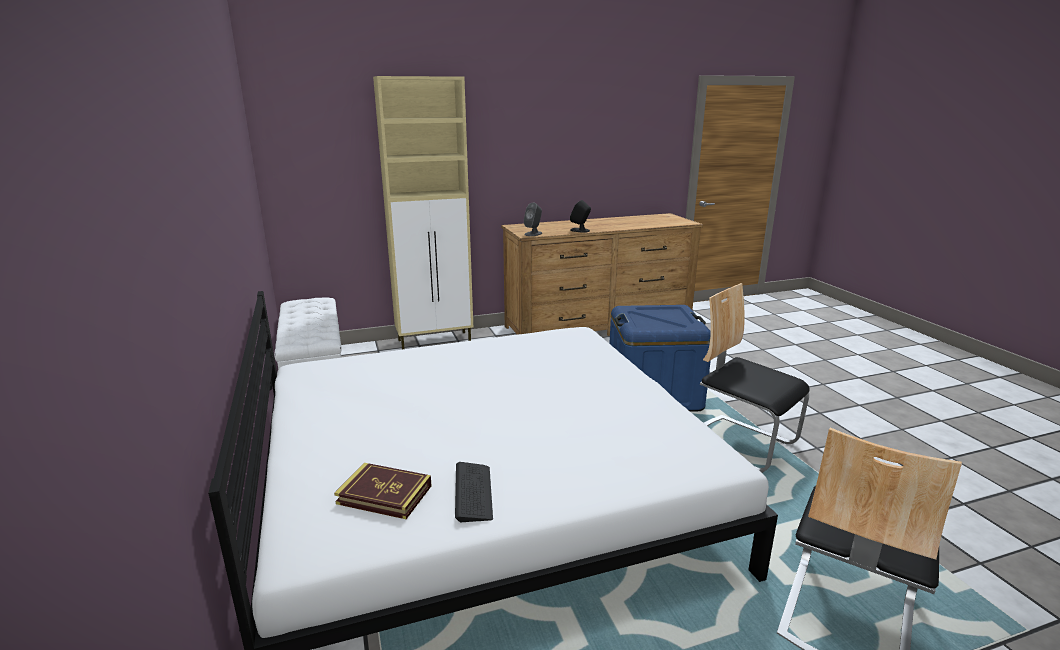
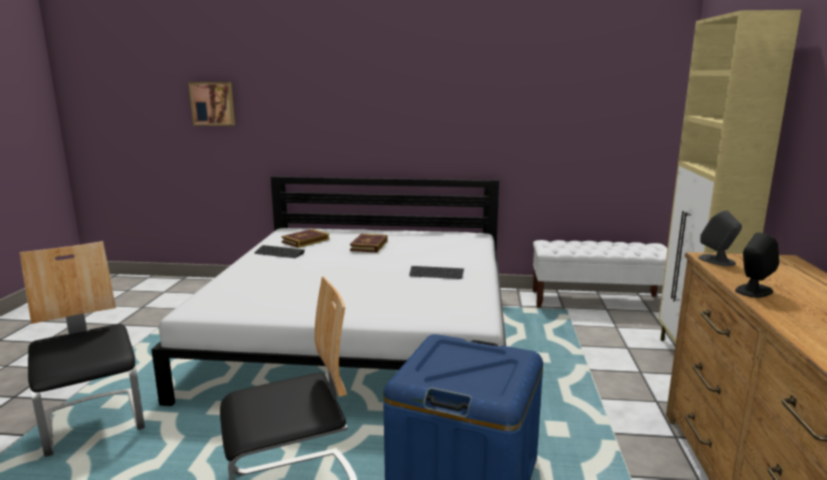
camera: 115 degrees right, 5 degrees down
(86, 369) = (213, 103): none -> picture
(394, 423) = (369, 245): none -> book
(482, 362) = (436, 274): none -> keyboard

